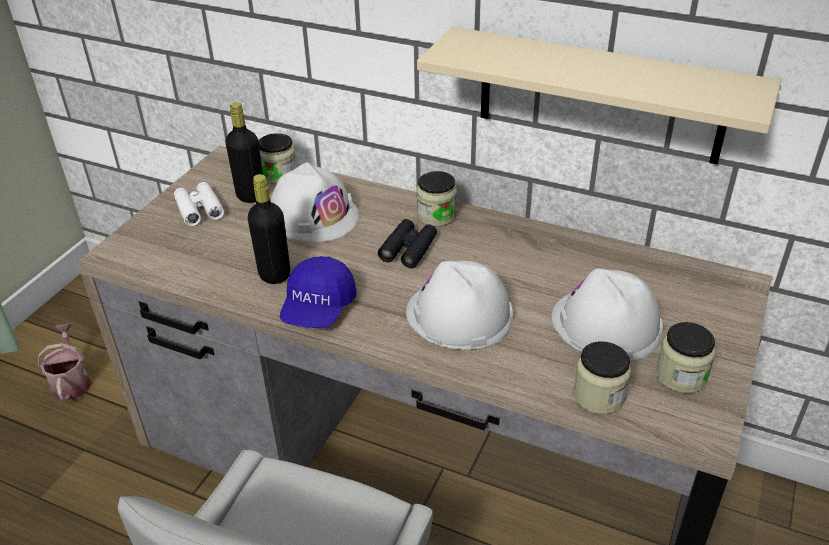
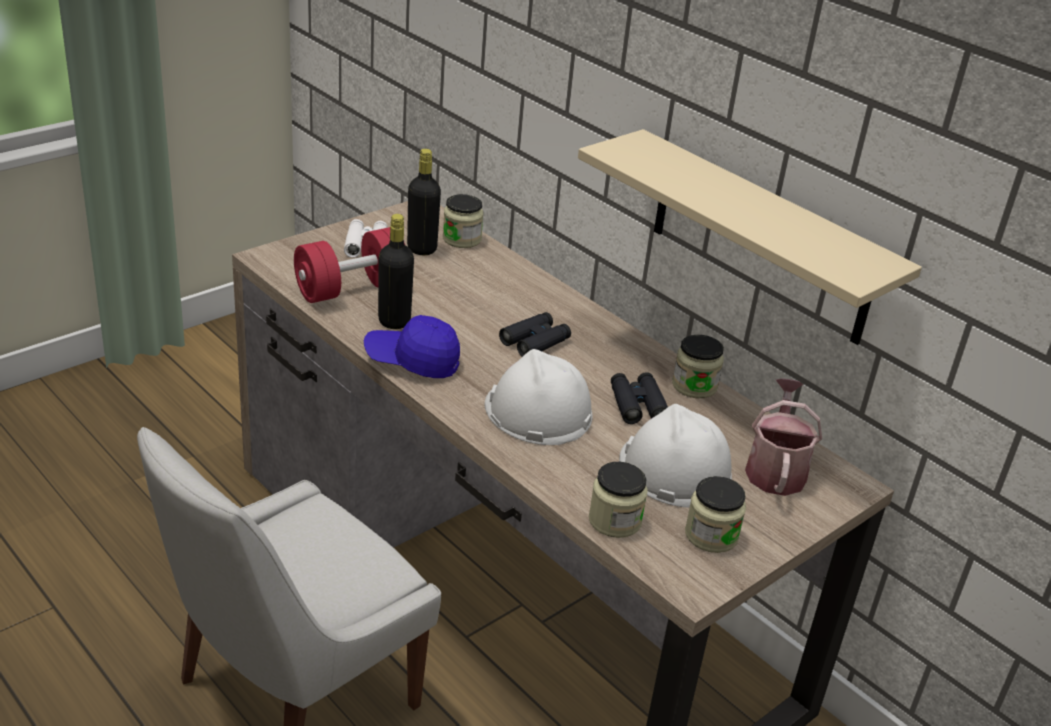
camera: 20 degrees right, 5 degrees down
(71, 381) = (214, 392): watering can -> watering can (775, 469)
(214, 257) = (351, 289): none -> red dumbbell
(313, 215) = (467, 284): white hard hat -> none
(318, 309) = (412, 361): blue cap -> blue cap turned 60 degrees clockwise
(436, 215) = (586, 322): jar -> jar (694, 386)
(532, 276) = (637, 405): none -> black binoculars

